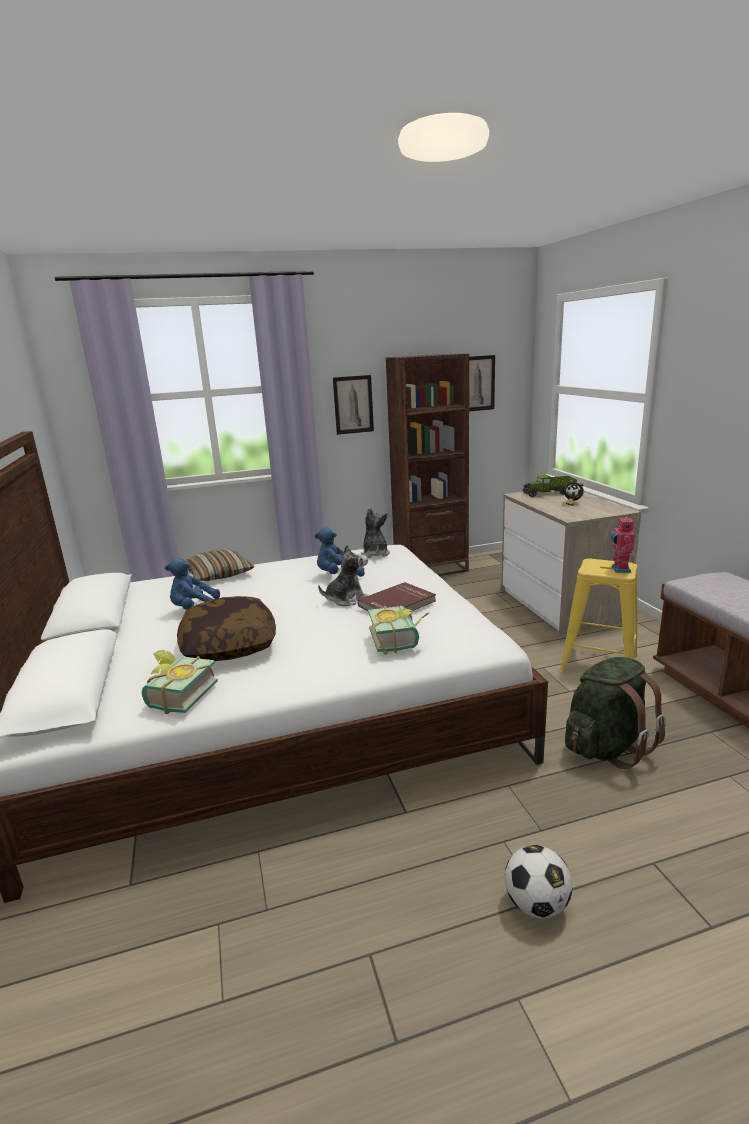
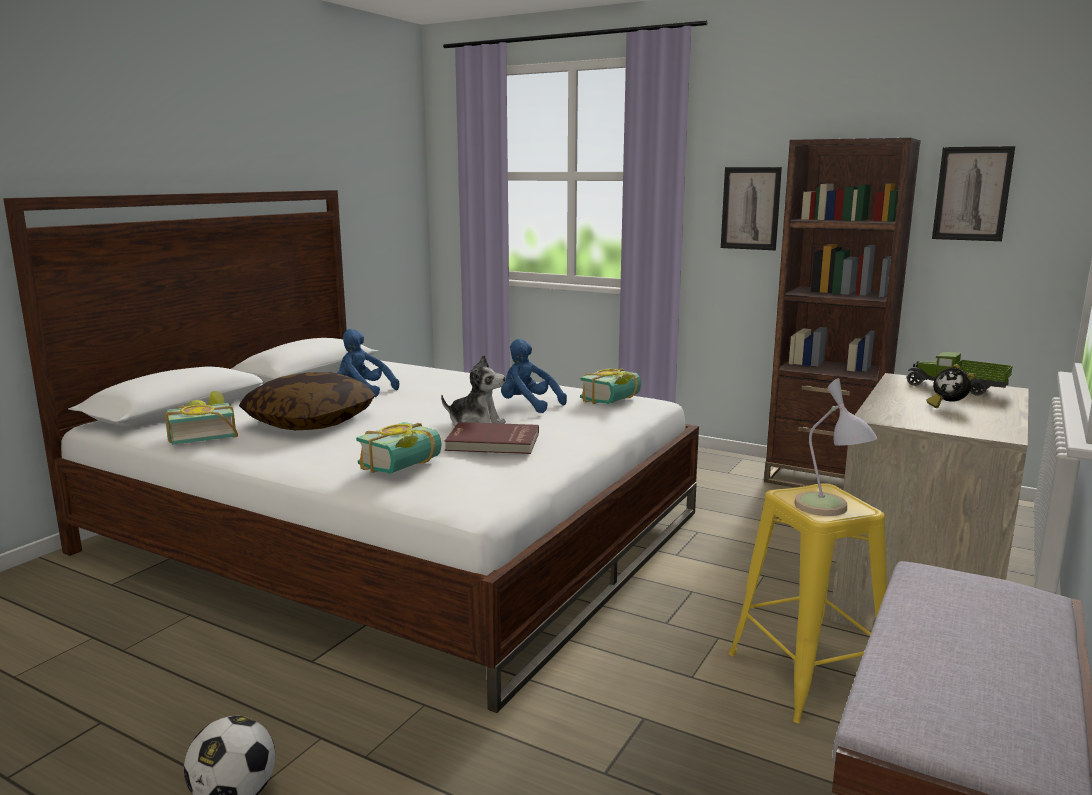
camera: 45 degrees right, 5 degrees down
(218, 574) = (448, 374): pillow -> none
(375, 553) = (615, 400): plush toy -> book
(606, 747) = (597, 750): green backpack -> none
(619, 569) = (830, 509): toy robot -> table lamp

